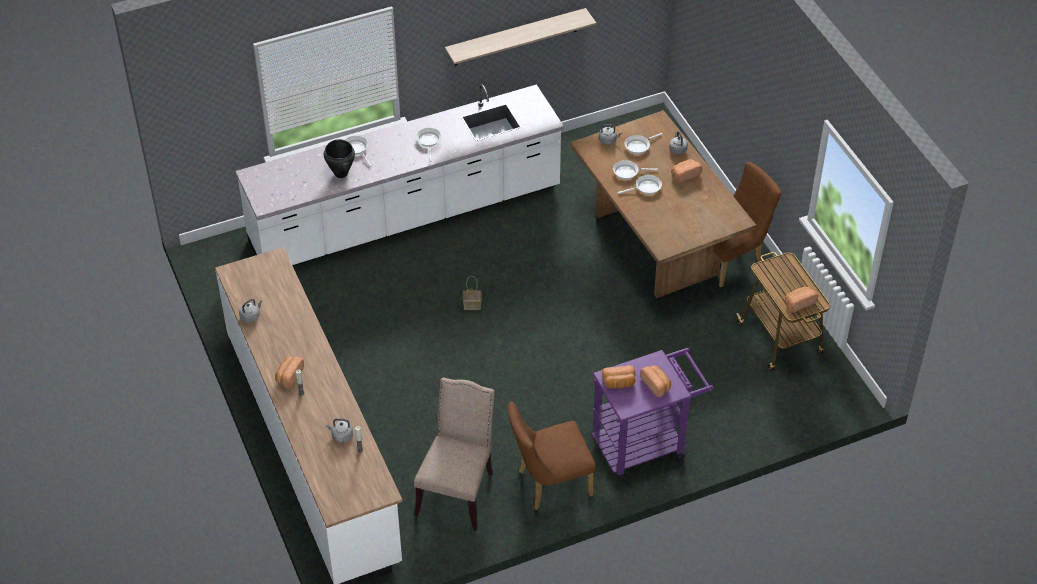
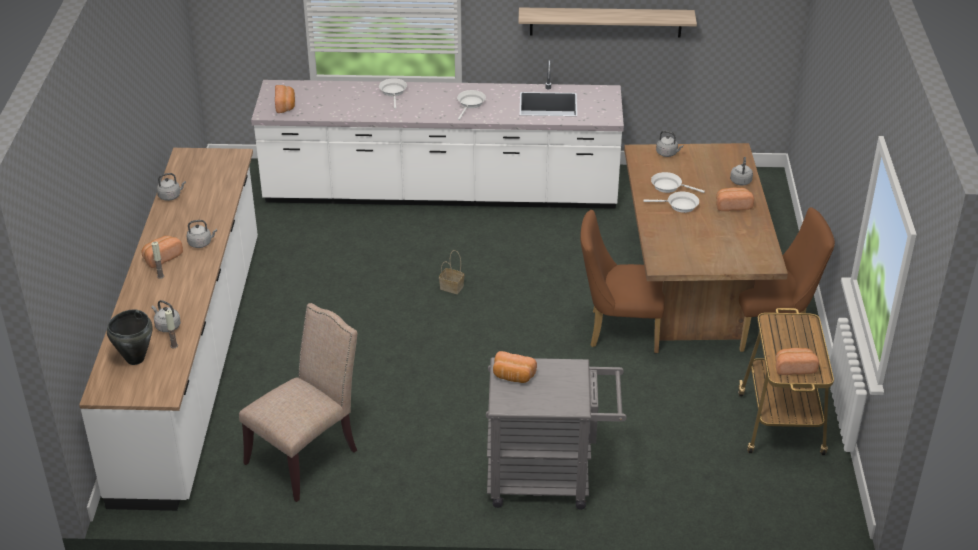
camera: 25 degrees right, 10 degrees down
(310, 352) = (201, 243): none -> grey kettle
(341, 174) = (361, 107): black cooking pot -> black cooking pot (135, 359)
(549, 484) = (410, 483): brown chair -> brown chair (618, 330)
(638, 146) = (698, 167): white frying pan -> none
(646, 443) = (549, 479): purple cart -> grey cart
(656, 385) = (556, 392): bread -> bread (285, 105)

